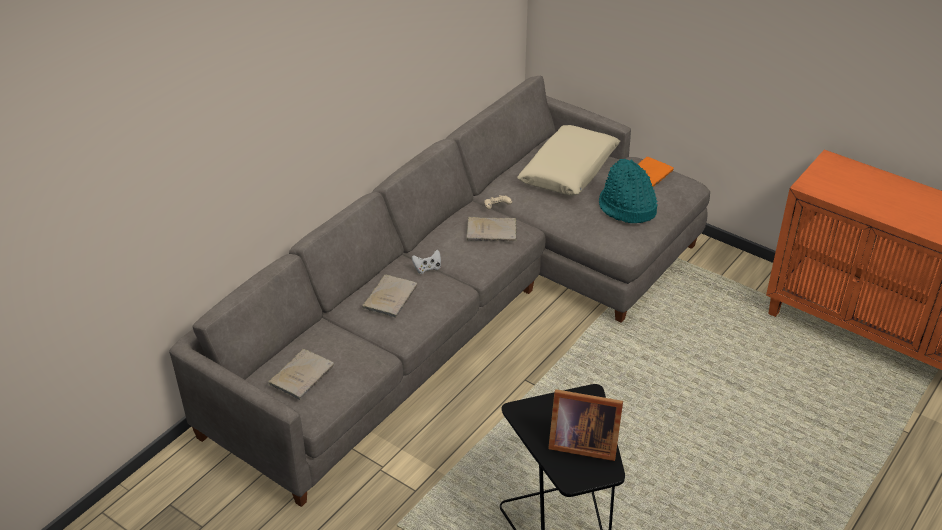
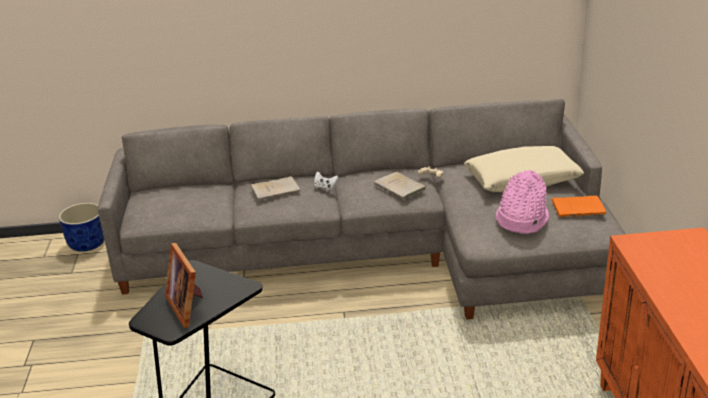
camera: 50 degrees right, 10 degrees down
(161, 487) = (88, 244): none -> blue planter
(303, 375) = (165, 201): beige book -> none
(626, 208) = (521, 219): turquoise hat -> pink hat

